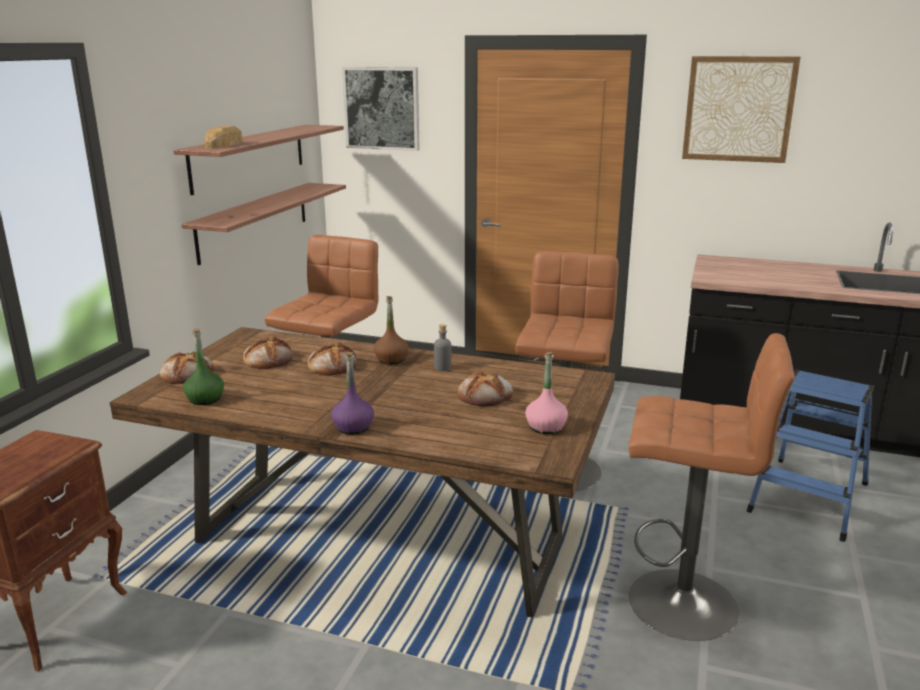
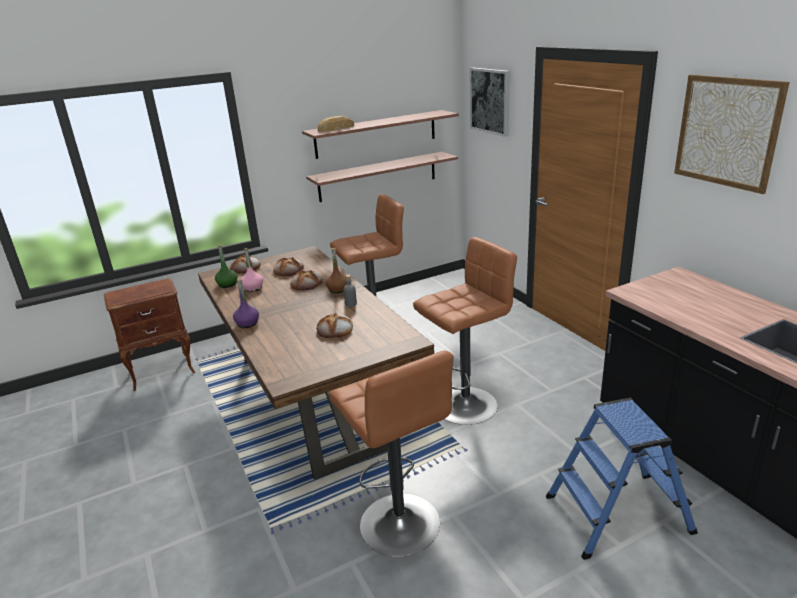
camera: 45 degrees right, 5 degrees up
(545, 427) = (322, 362): pink bottle -> pink bottle (253, 288)

